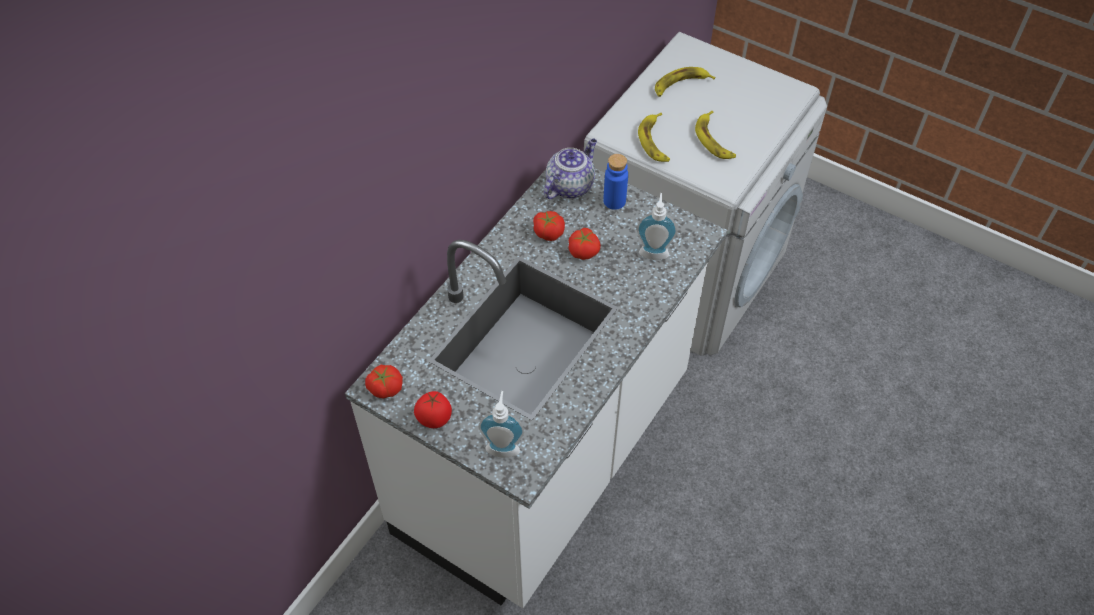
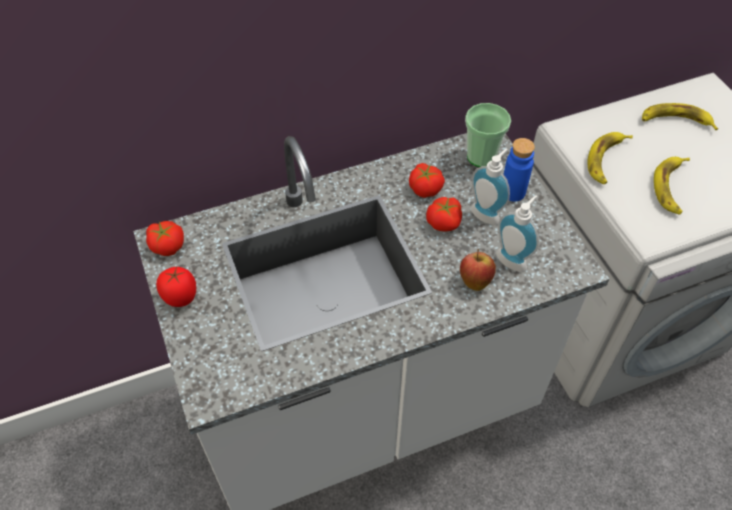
camera: 35 degrees right, 0 degrees up
(503, 446) = (214, 359): soap dispenser -> soap dispenser (487, 213)
(570, 185) = (481, 157): teapot -> cup
(640, 282) = (475, 280): none -> apple

